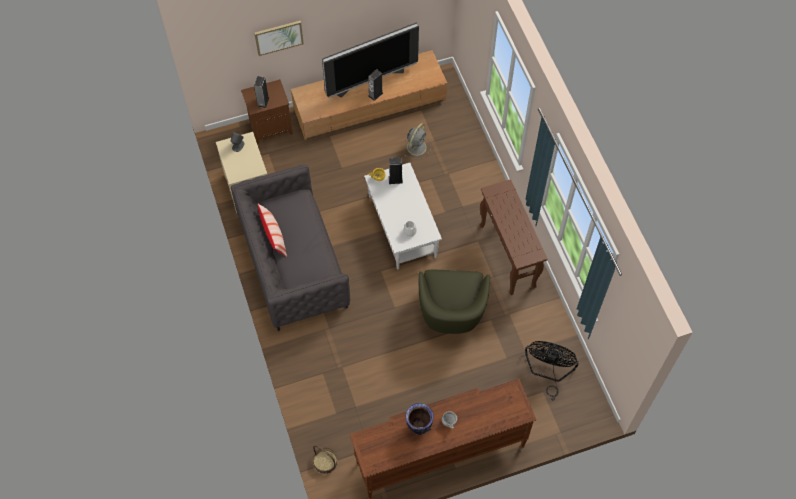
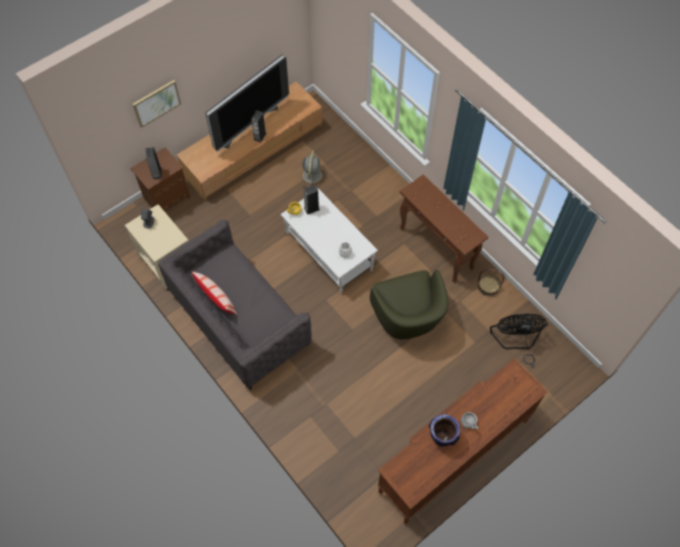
camera: 20 degrees left, 0 degrees up
(325, 462) = (347, 502): basket -> basket (488, 286)

